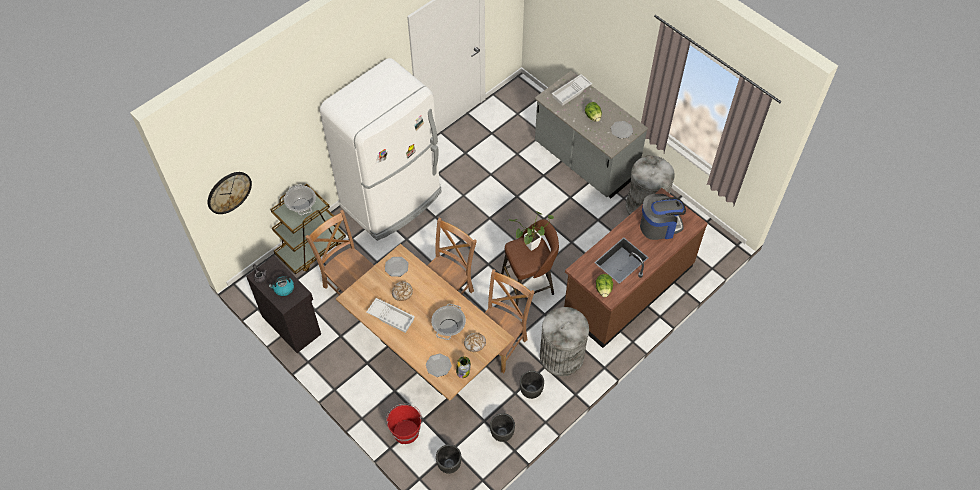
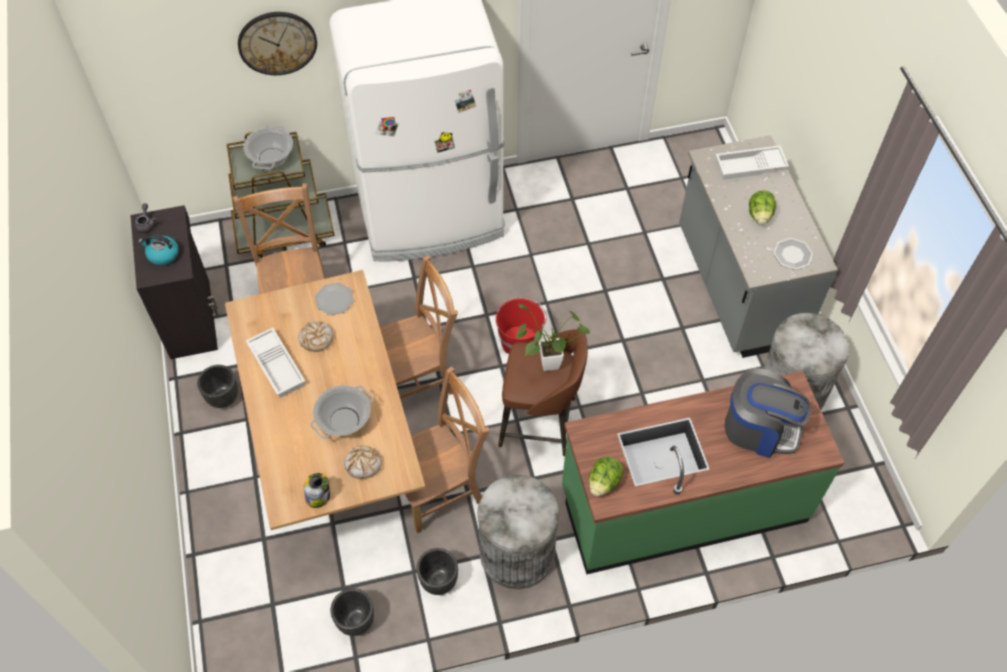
camera: 30 degrees right, 0 degrees up
(229, 192) = (154, 85): wall clock -> wall clock (277, 42)
(405, 431) = (230, 542): red bucket -> red bucket (520, 340)
(438, 365) = (290, 469): plate -> none
(449, 465) = (252, 624): black planter -> black planter (222, 397)
(627, 288) = (682, 504): brown counter -> green counter

